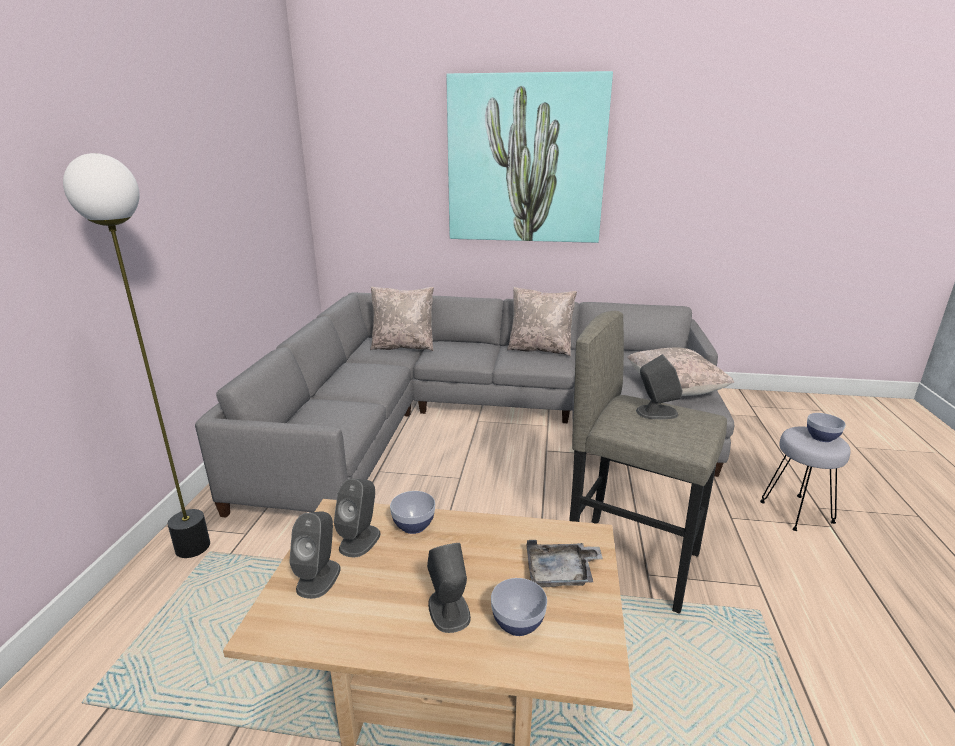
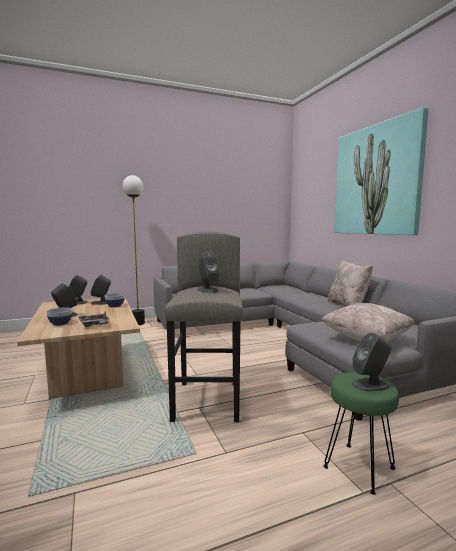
camera: 60 degrees right, 15 degrees down
(403, 346) = (287, 289): beige pillow -> none
(795, 512) = (358, 467): grey stool -> green stool
(821, 437) = (370, 385): bowl -> grey speaker

